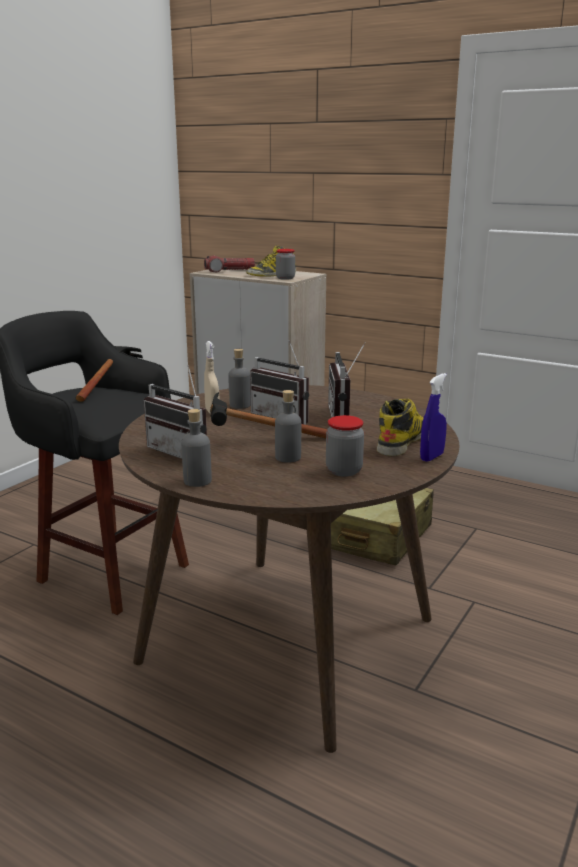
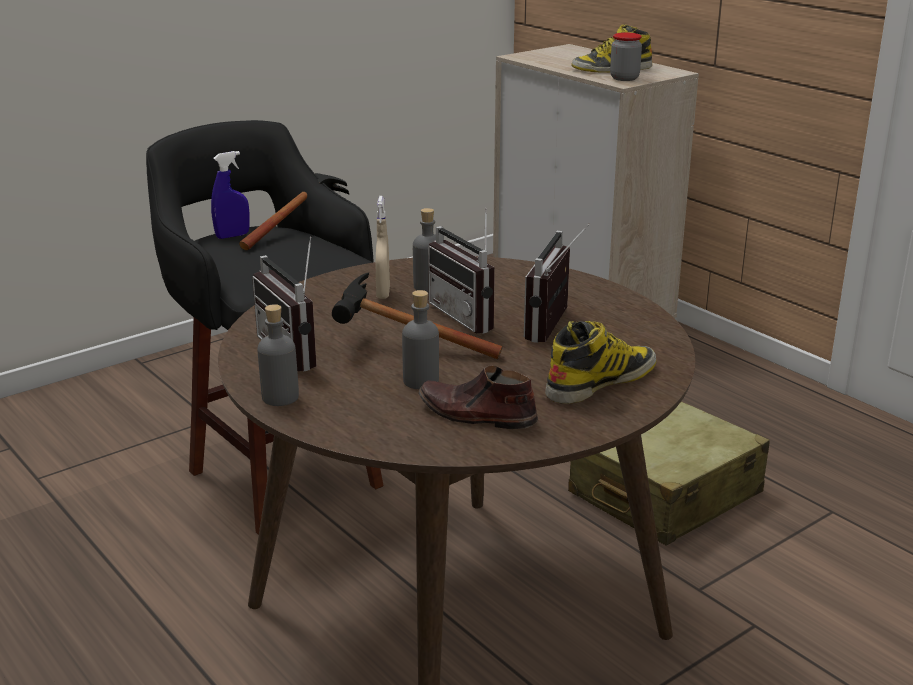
camera: 20 degrees right, 5 degrees up
(229, 271) = (556, 57): flashlight -> none
(344, 471) = (476, 415): jar -> brown shoe
(431, 457) = (617, 414): blue spray bottle -> blue spray bottle (232, 236)

